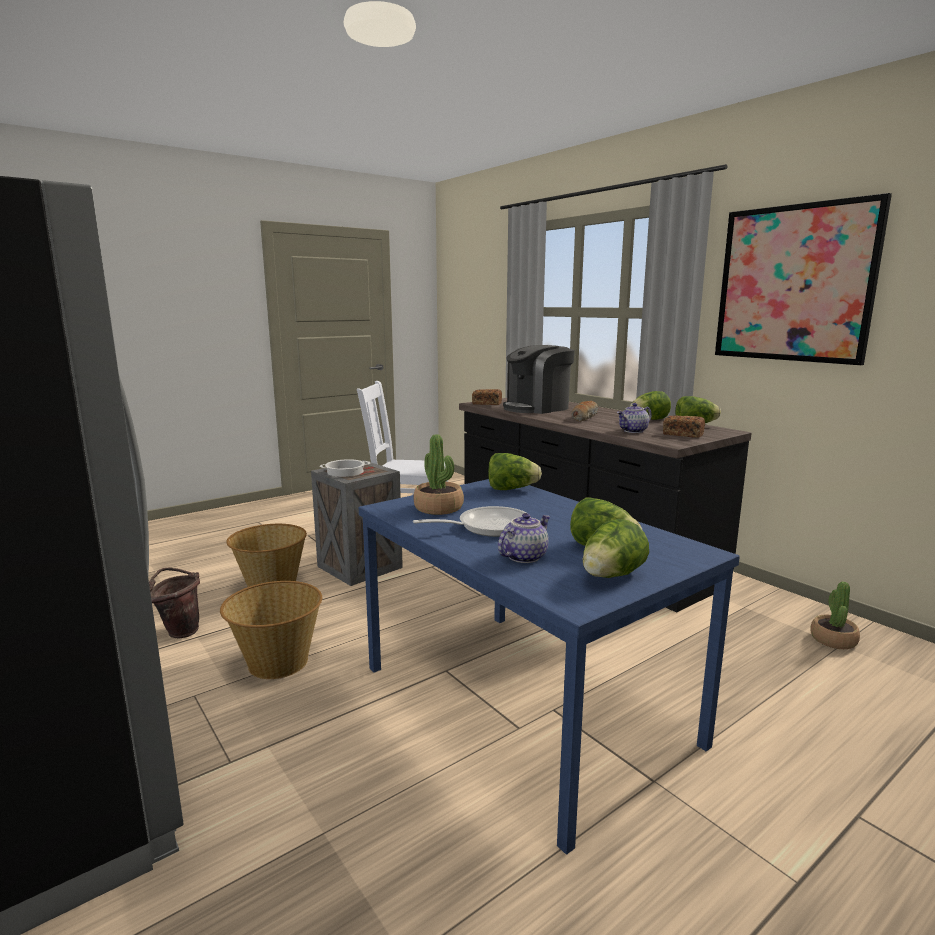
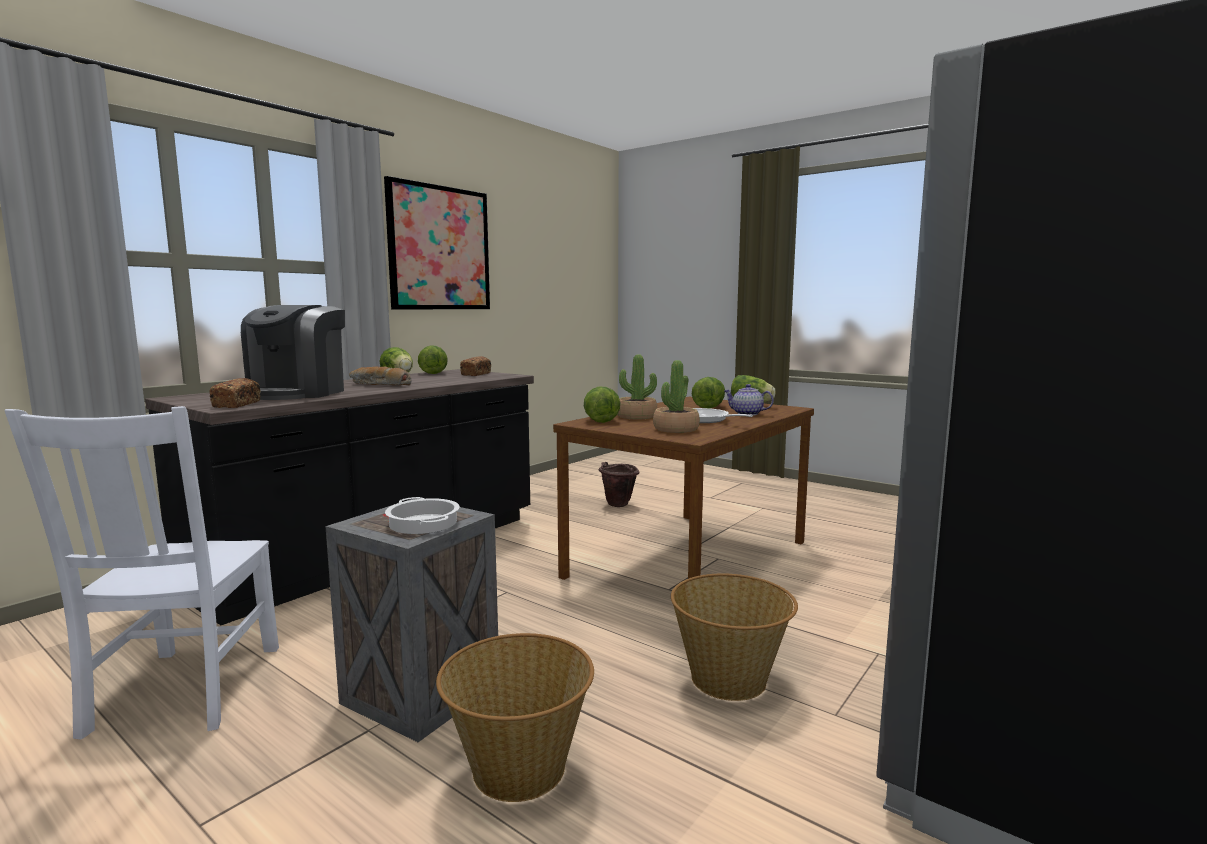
camera: 105 degrees left, 5 degrees down
(180, 631) = (726, 813): brown bucket -> brown bucket (617, 505)
(521, 703) = (690, 559): blue dining table -> brown dining table
(537, 408) = (298, 393): coffee machine -> coffee machine turned 60 degrees clockwise
(633, 431) = (462, 379): teapot -> none
(833, 640) = (545, 488): potted plant -> potted plant (636, 416)

